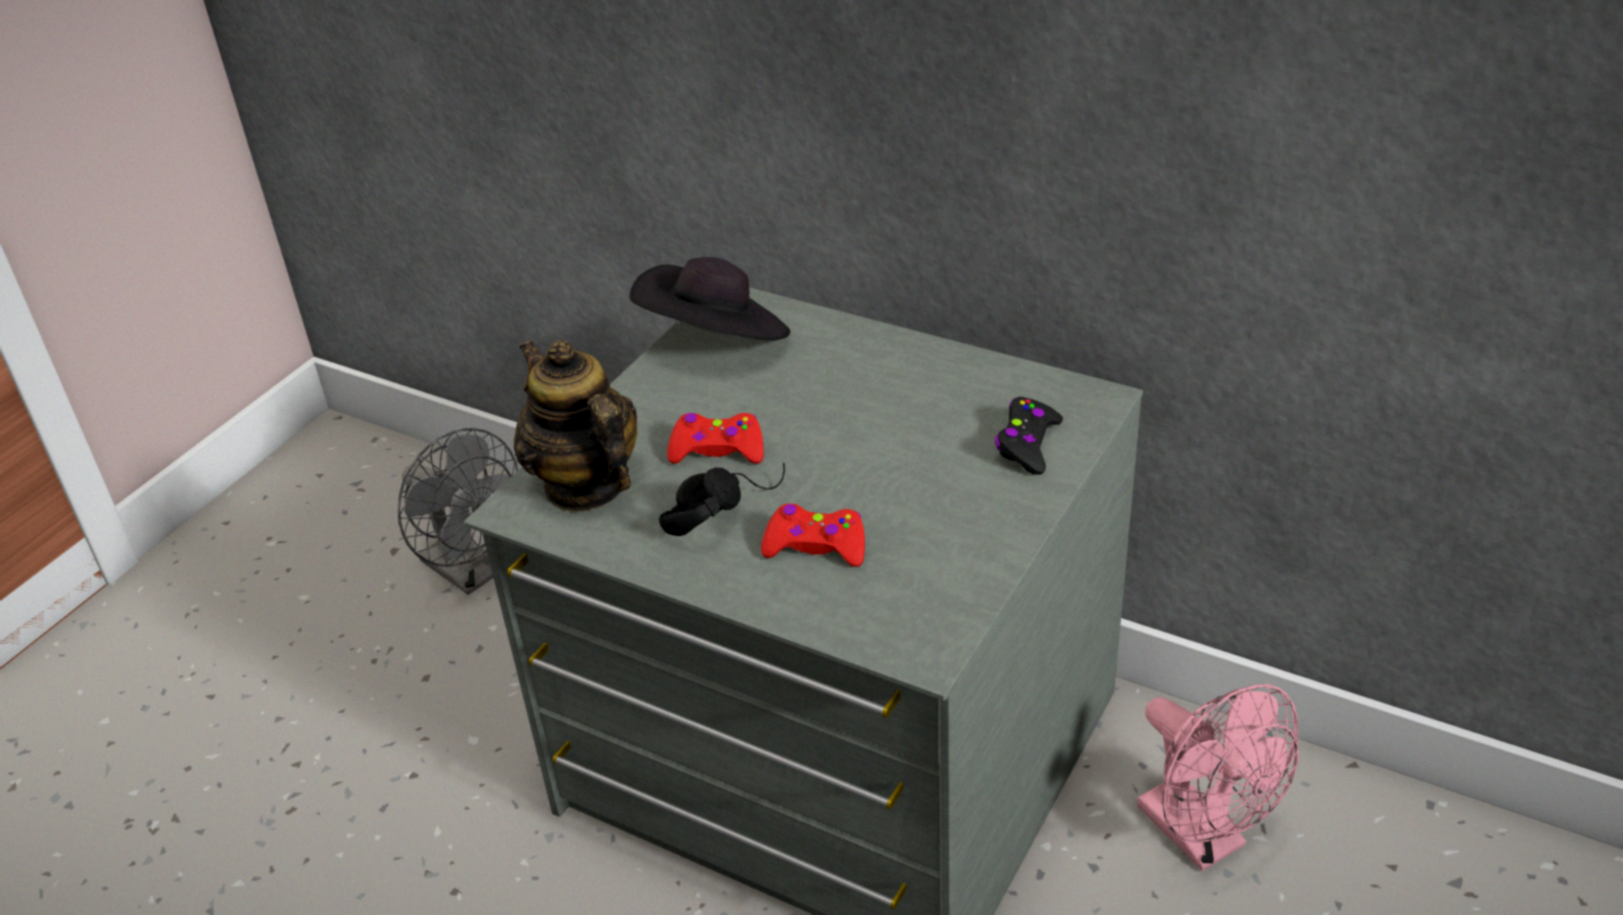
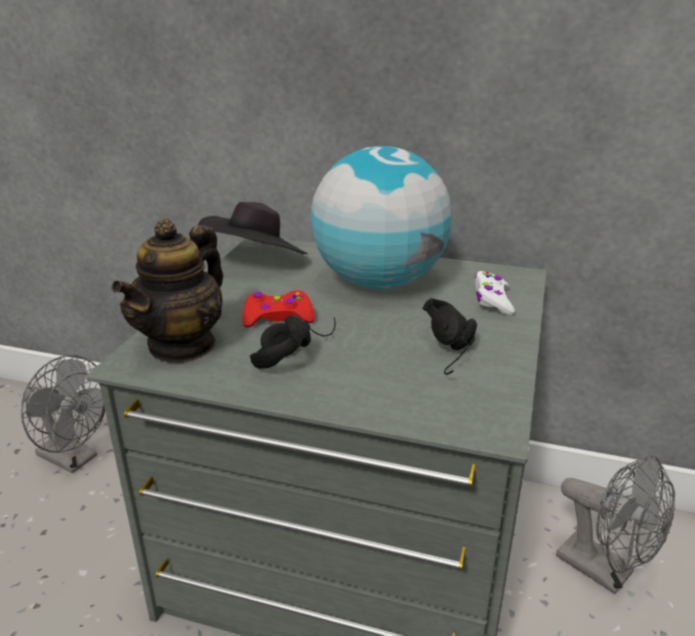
camera: 15 degrees left, 10 degrees down
(585, 485) = (182, 345): teapot -> teapot turned 105 degrees counterclockwise
(816, 546) = (375, 368): red game controller -> none
(878, 394) = (379, 282): none -> globe
(932, 532) = (456, 352): none -> black headphones
(1027, 444) = (492, 300): black game controller -> white game controller
(1203, 838) = (605, 571): pink fan -> grey fan

